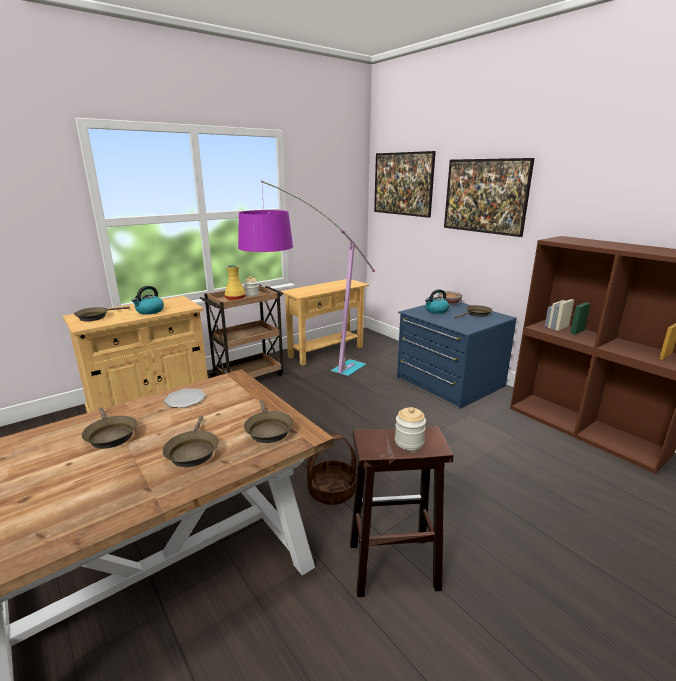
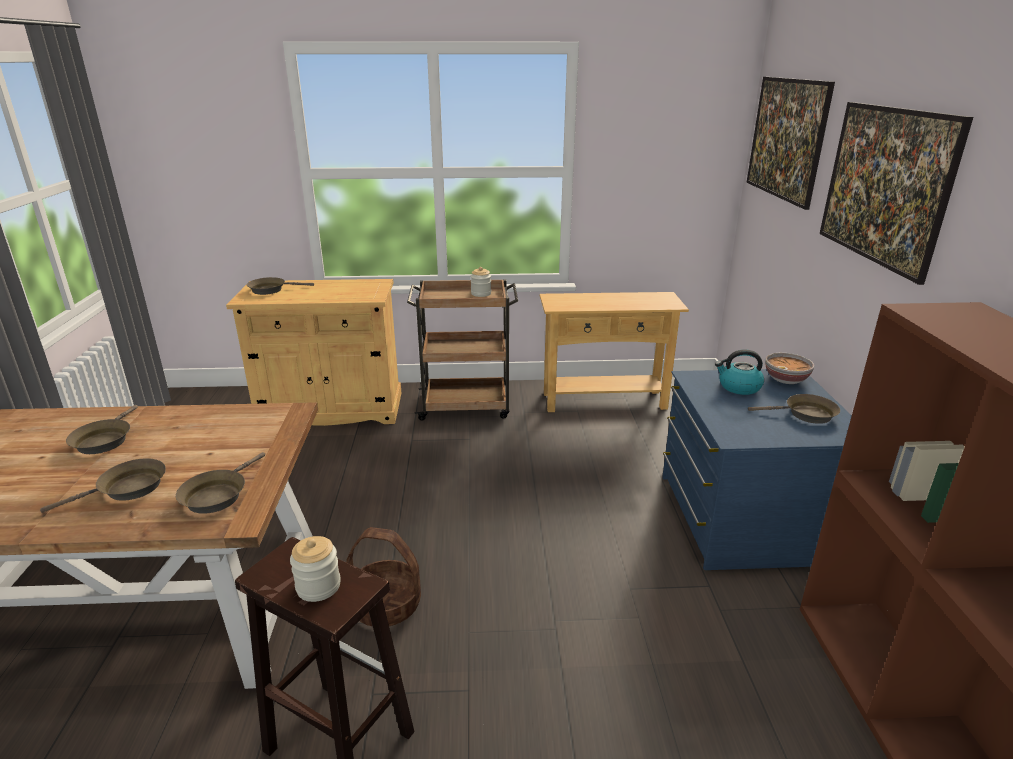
camera: 35 degrees right, 5 degrees up
(149, 311) = (326, 294): kettle -> none
(185, 399) = (211, 422): plate -> none
(192, 451) = (127, 489): brown frying pan -> brown frying pan turned 150 degrees counterclockwise
(235, 299) = (450, 296): yellow vase -> none
(312, 390) = (519, 453): floor lamp -> none

